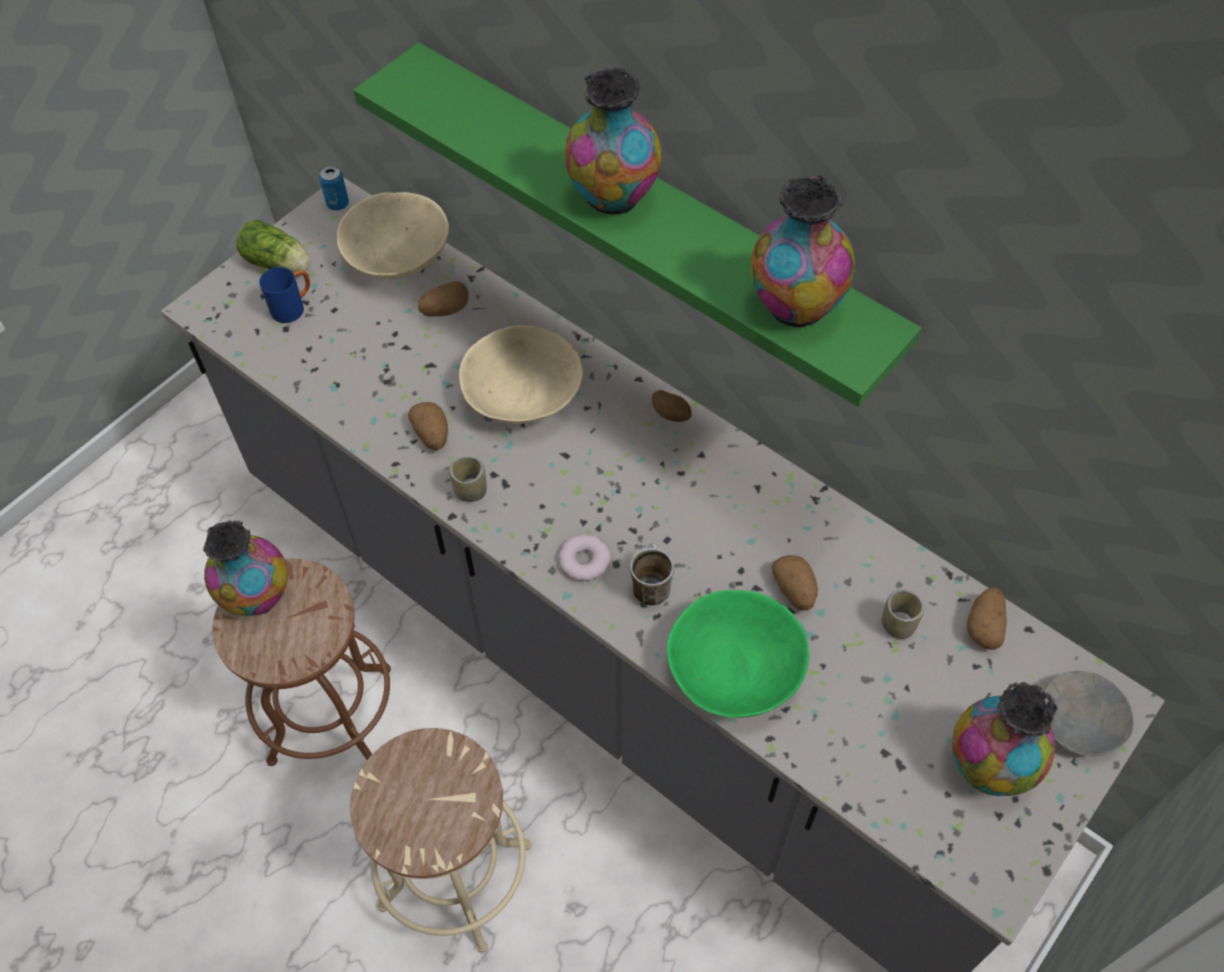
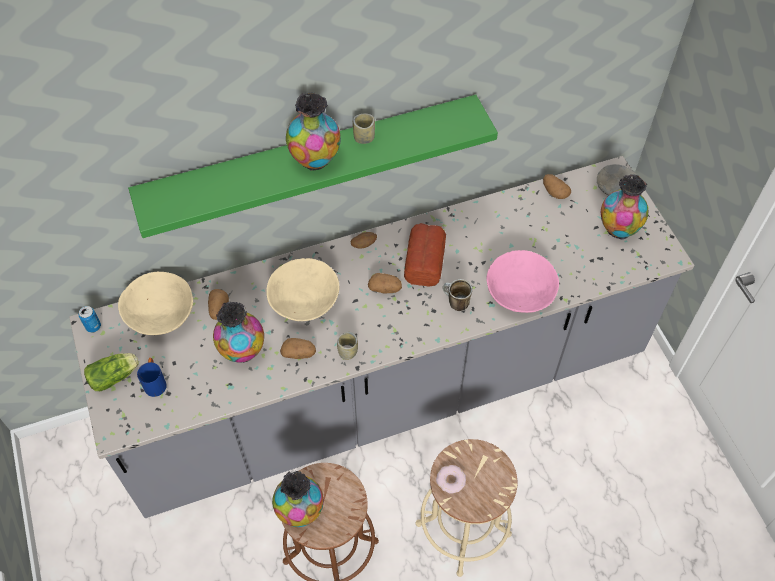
camera: 60 degrees left, 0 degrees up
(584, 560) = (423, 322): donut -> donut (450, 480)
(700, 505) = (424, 260): none -> bread
(734, 670) = (520, 293): green bowl -> pink bowl
(794, 307) = (434, 129): vase -> vase (242, 351)
(794, 591) = (494, 249): potato -> potato (385, 288)
(897, 625) = (535, 221): cup -> cup (364, 138)

